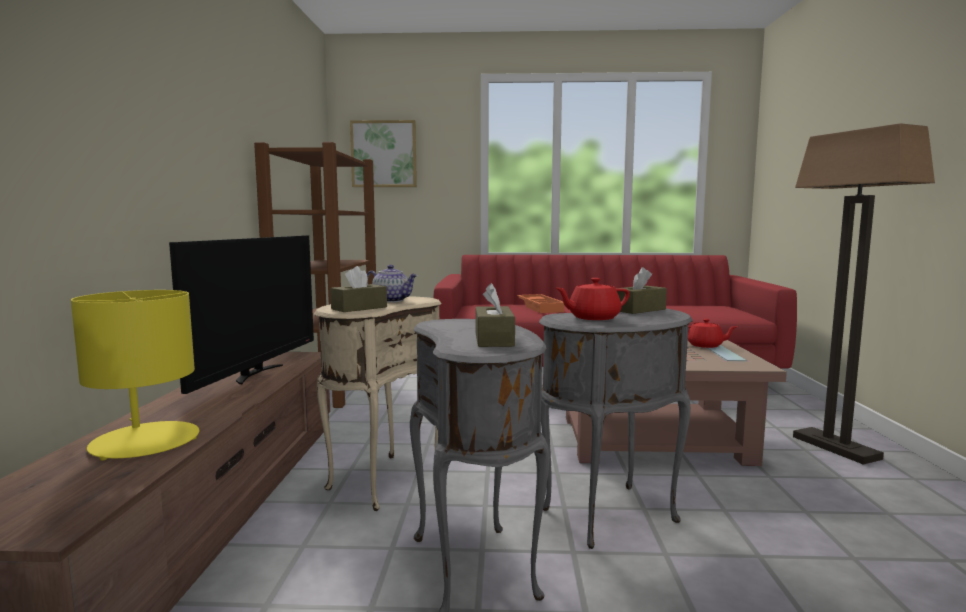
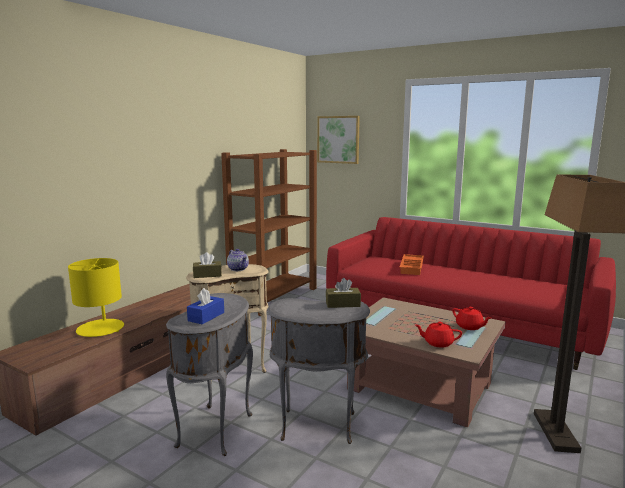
camera: 30 degrees right, 5 degrees up
(256, 373) = (189, 295): television -> none
(494, 339) = (206, 316): brown tissue box -> blue tissue box
(593, 318) = (297, 307): red teapot -> red teapot (437, 343)

